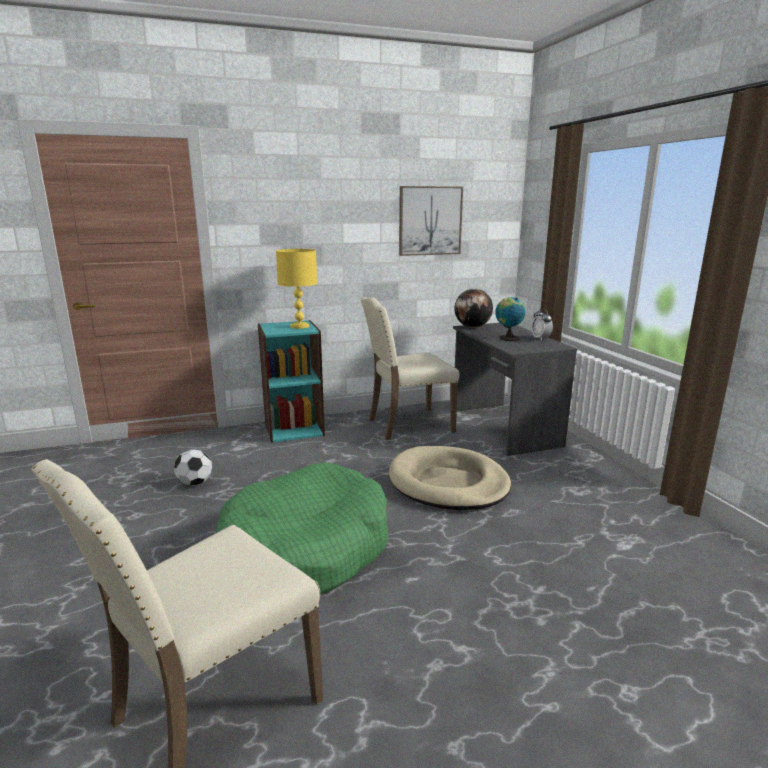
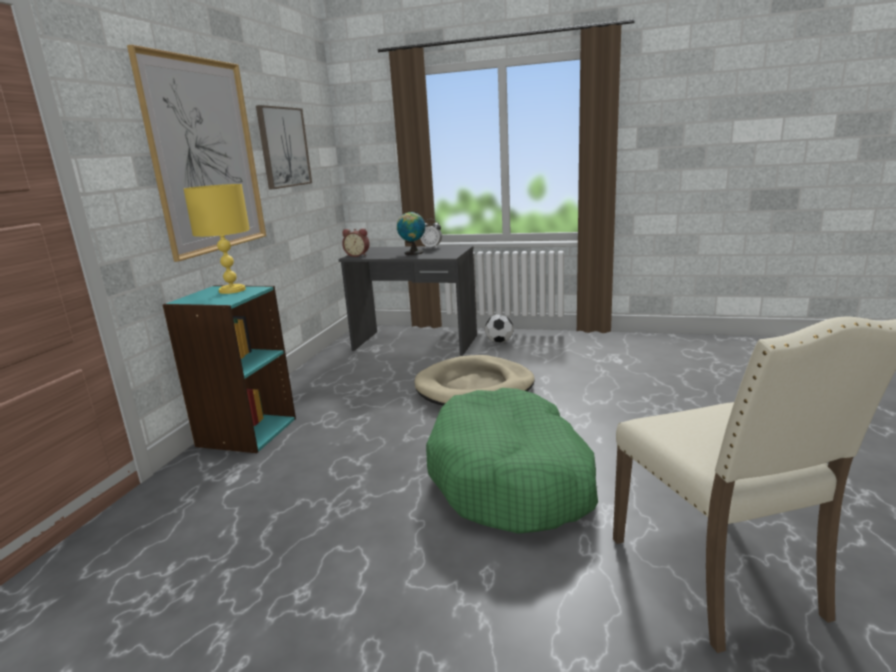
camera: 55 degrees left, 0 degrees up
(195, 483) = (279, 527): football -> football (499, 342)
(328, 226) = (205, 156): none -> picture
(408, 425) = (346, 375): beige chair -> none
(472, 327) = (358, 255): globe -> alarm clock

